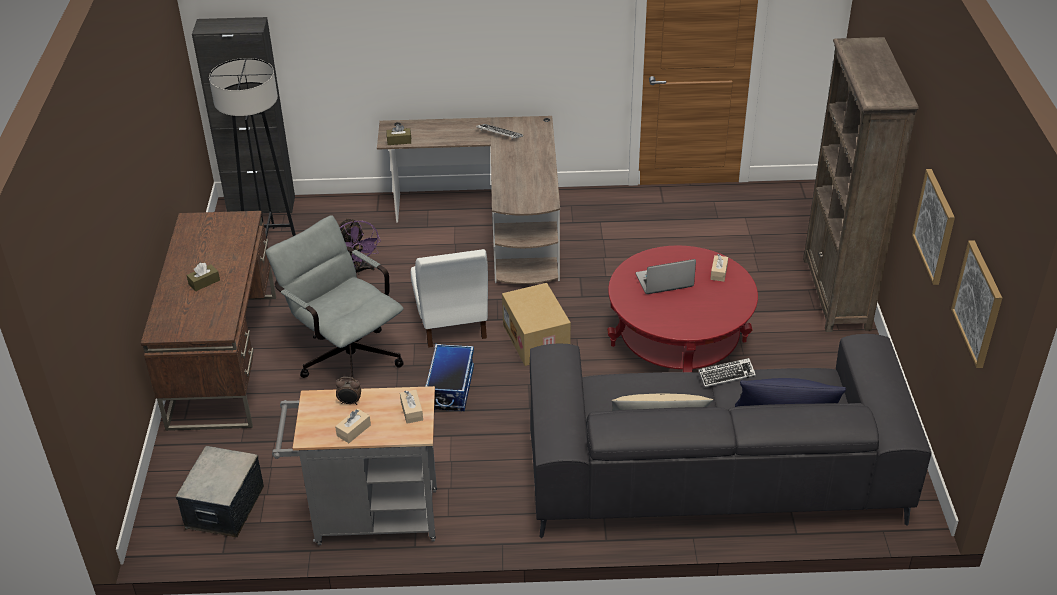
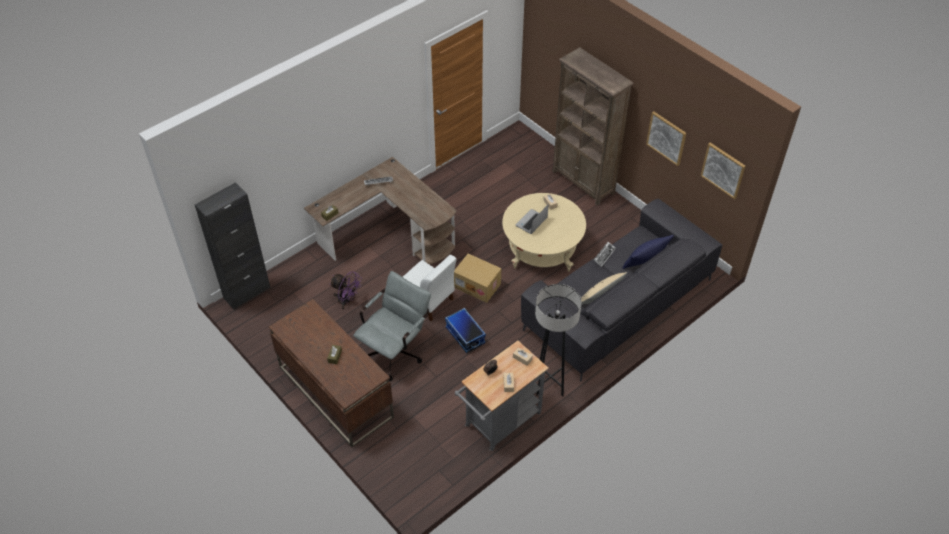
camera: 40 degrees left, 10 degrees up
(224, 507) = (427, 464): storage box -> none
(271, 242) = (279, 312): grey floor lamp -> grey floor lamp (550, 384)
(345, 356) = (395, 351): grey office chair -> grey office chair turned 120 degrees clockwise
(678, 343) = (542, 248): red coffee table -> beige coffee table

